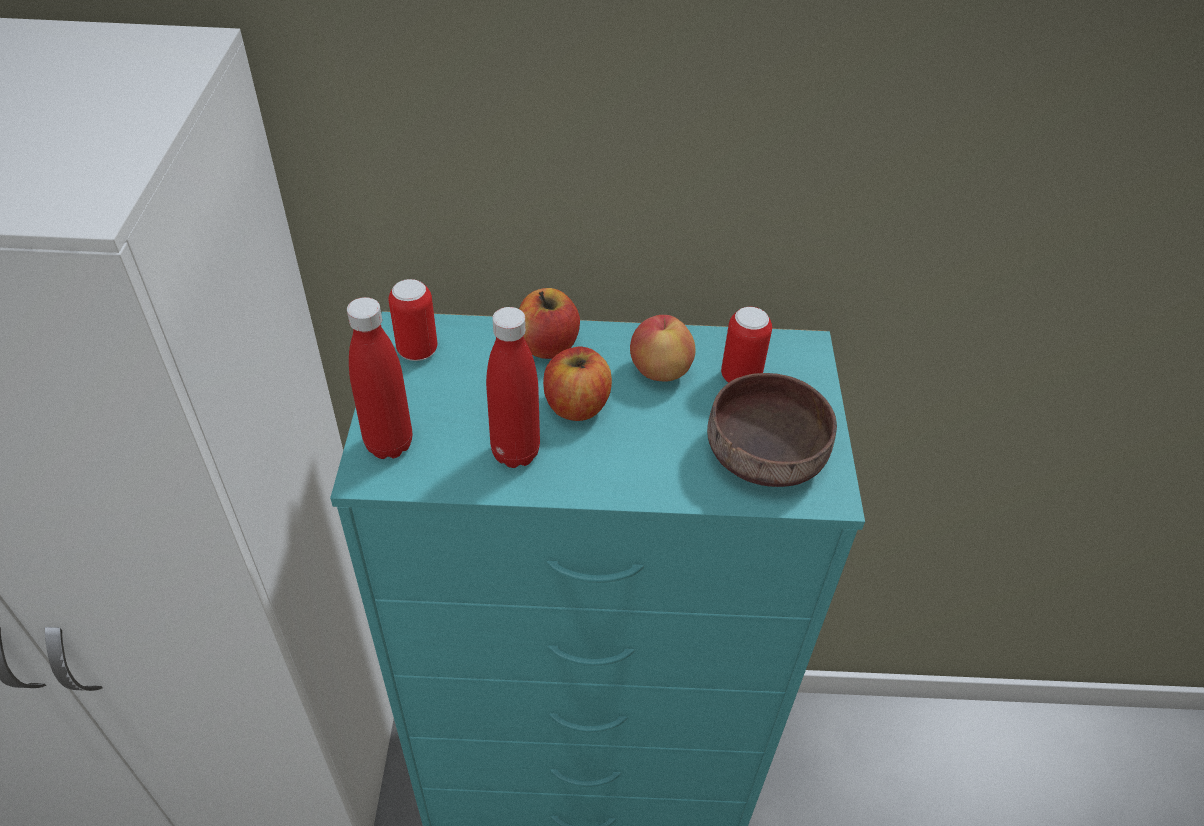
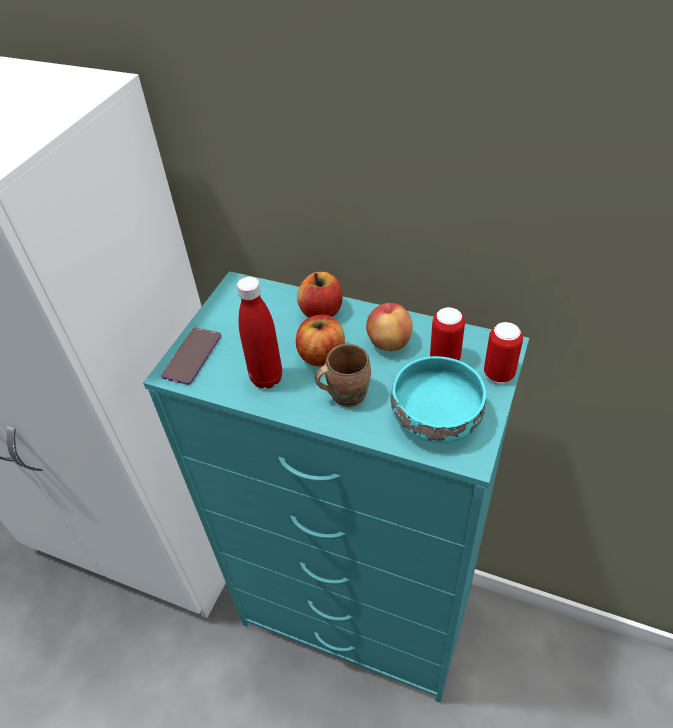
camera: 25 degrees right, 0 degrees up
(389, 444) = (192, 356): red bottle -> phone
(417, 350) = (238, 300): can -> can (499, 374)
(634, 449) = (345, 393): none -> brown mug
(768, 453) = (439, 417): brown bowl -> turquoise bowl

